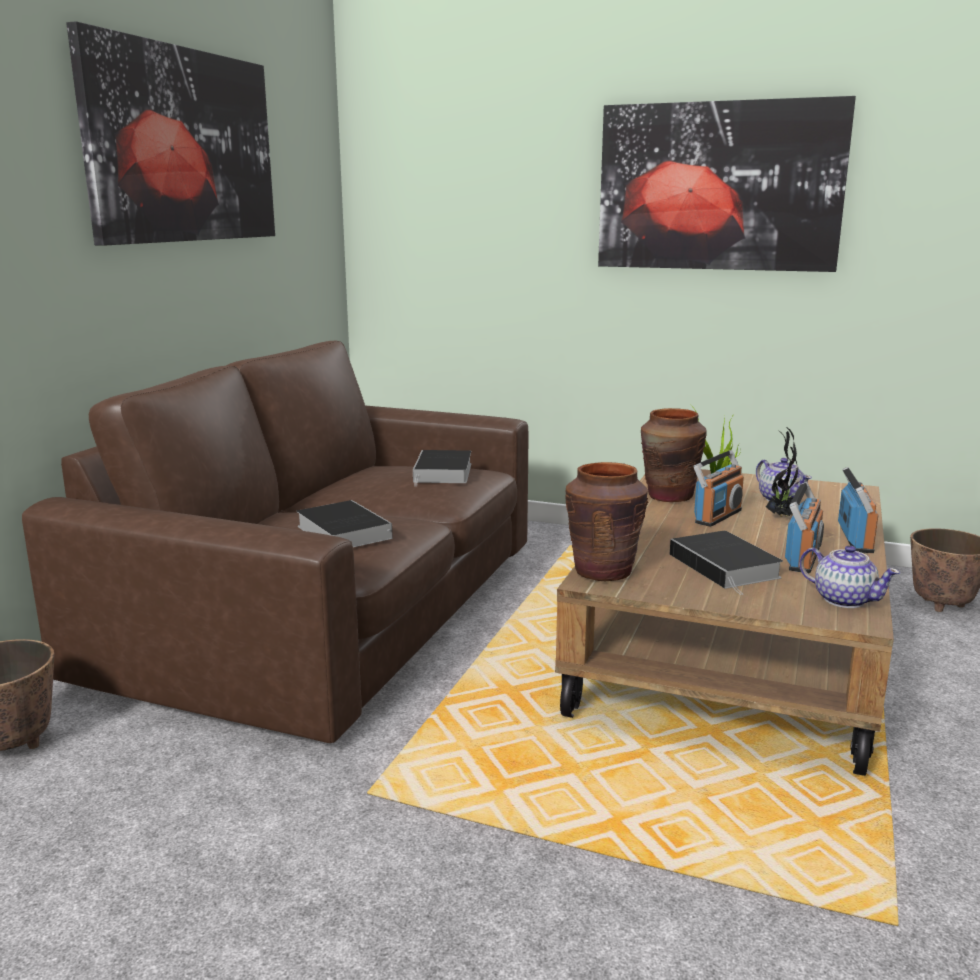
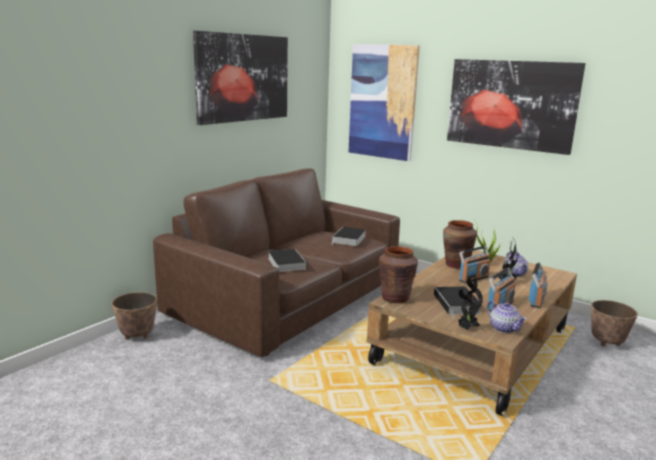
camera: 15 degrees right, 0 degrees up
(460, 202) = (383, 102): none -> picture
(779, 610) = (466, 328): none -> potted plant

